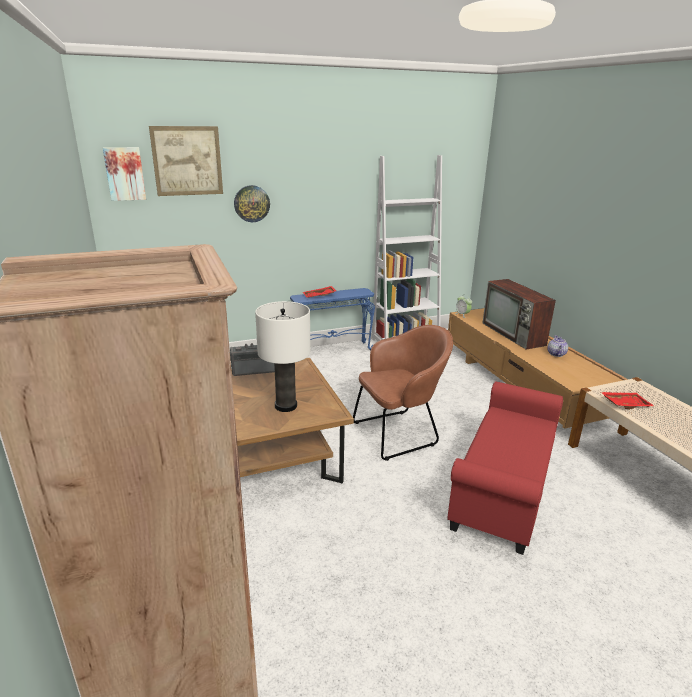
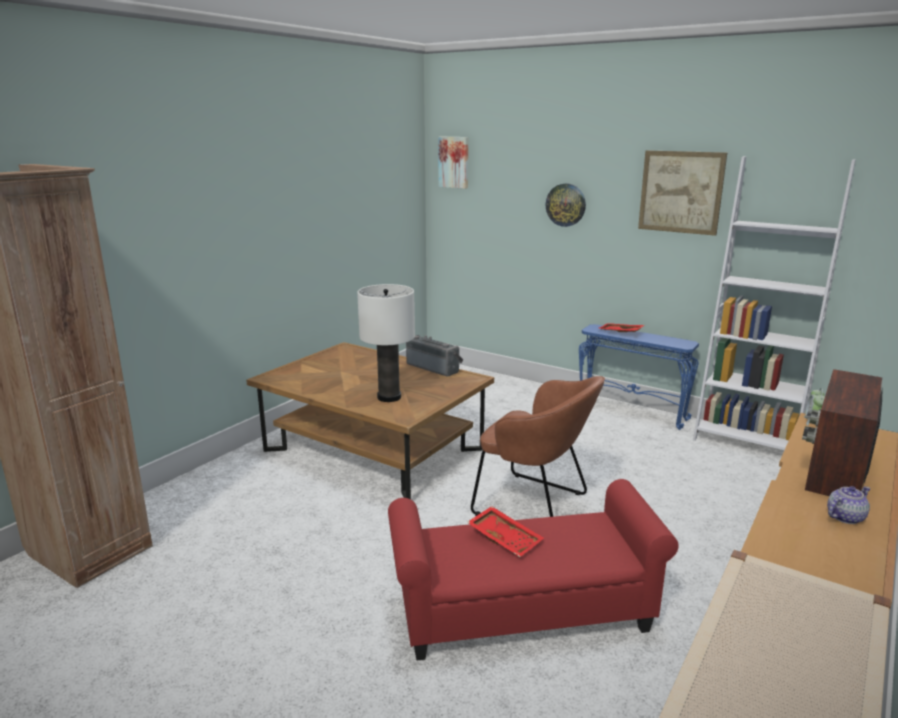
camera: 55 degrees right, 5 degrees down
(187, 161) = (507, 152): picture -> picture (681, 192)
(624, 404) = (749, 598): red tray -> red tray (505, 538)

